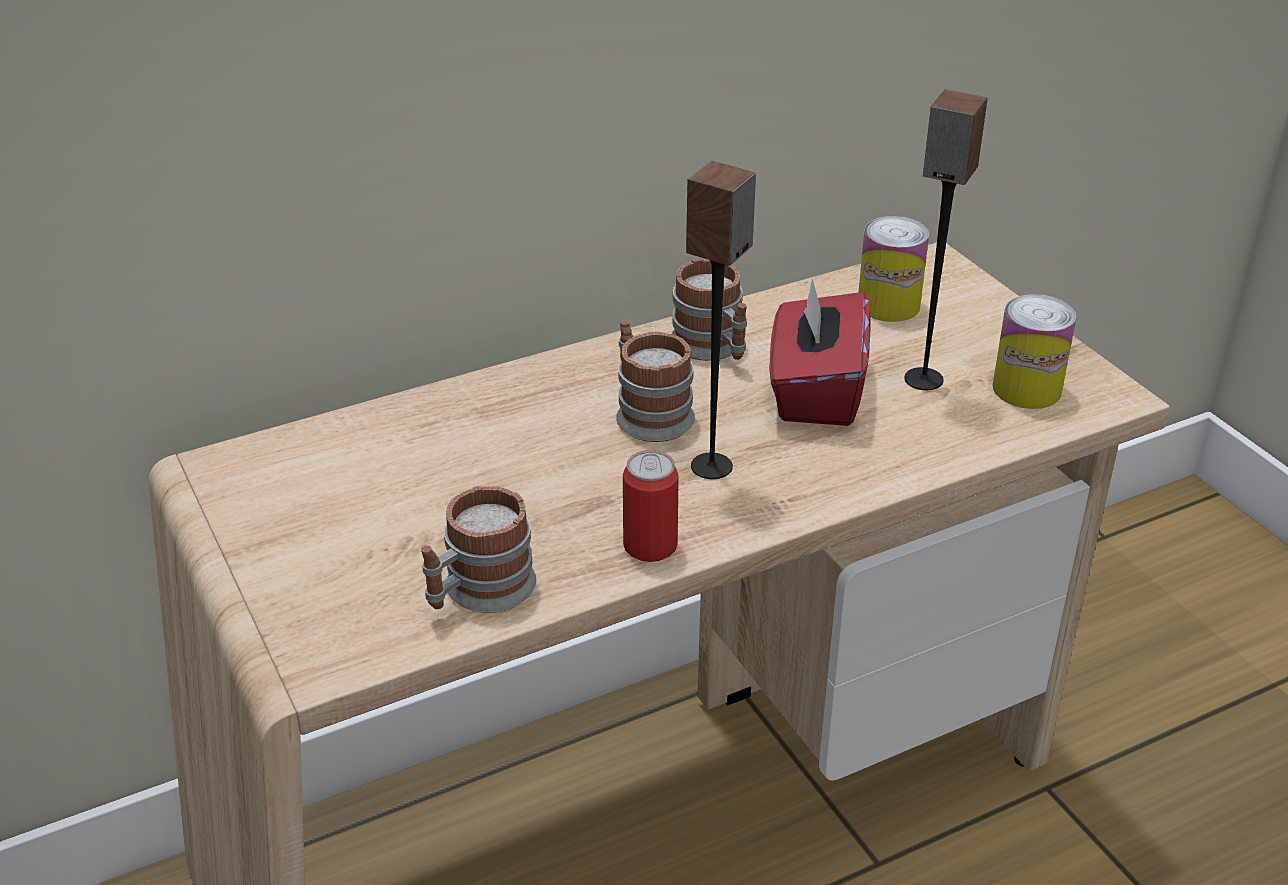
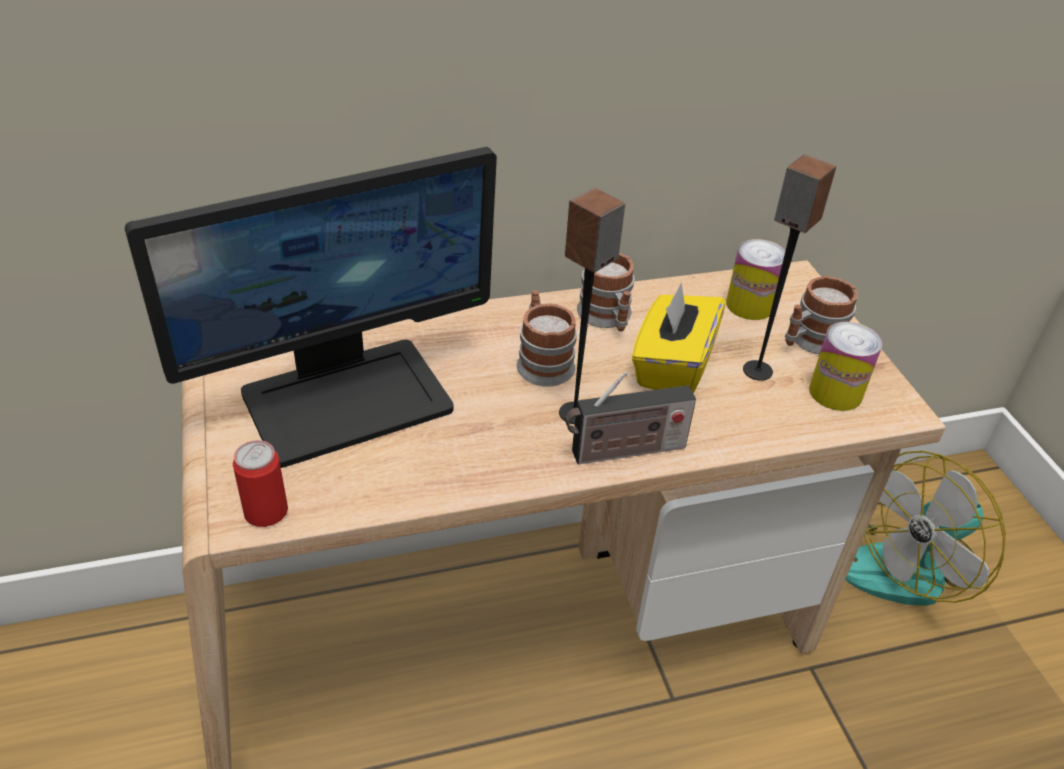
camera: 10 degrees right, 5 degrees up
(408, 498) = (347, 398): none -> monitor
(478, 592) = (370, 483): mug -> mug (810, 341)
(650, 546) = (507, 470): can -> can (266, 511)
(789, 499) = (623, 451): none -> radio
(815, 392) = (672, 367): red tissue box -> yellow tissue box
(1138, 636) = (909, 565): none -> fan

